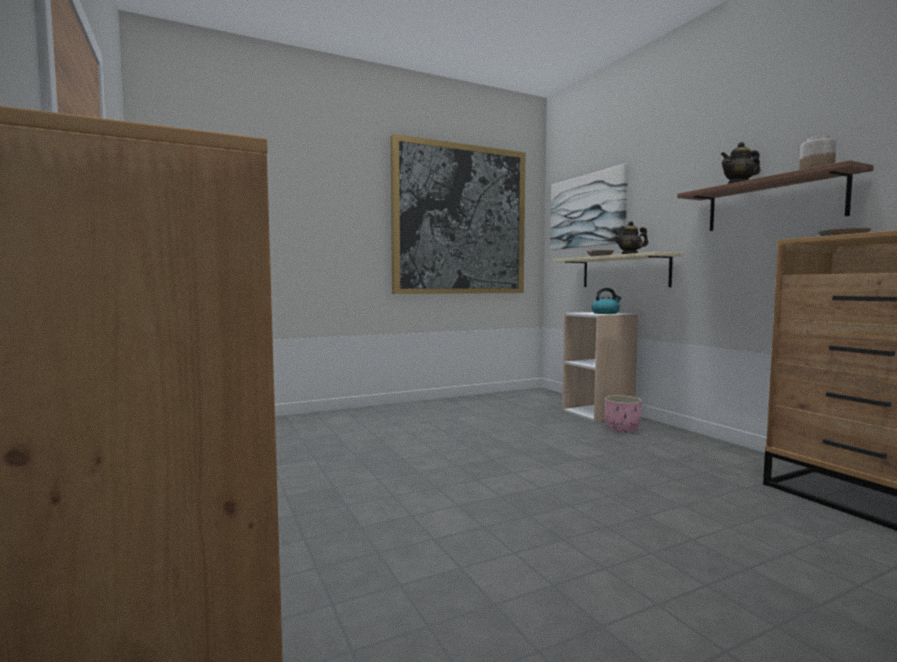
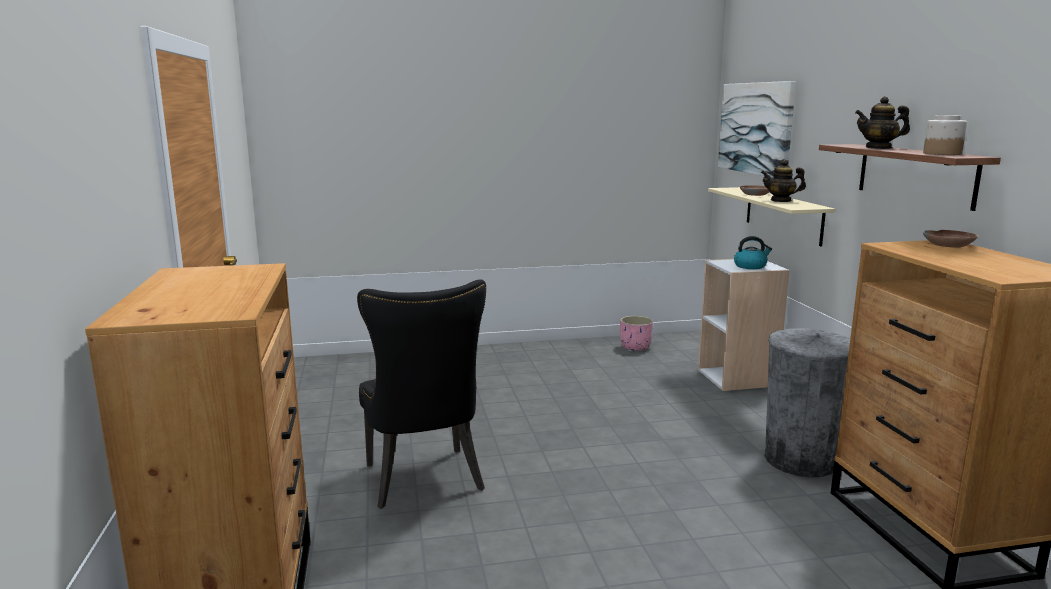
camera: 15 degrees right, 10 degrees up
(367, 519) = (424, 479): none -> black chair
(460, 220) = (600, 135): picture -> none
(622, 429) = (745, 404): pink planter -> pink planter (635, 347)
(709, 463) = (800, 460): none -> grey trash can

